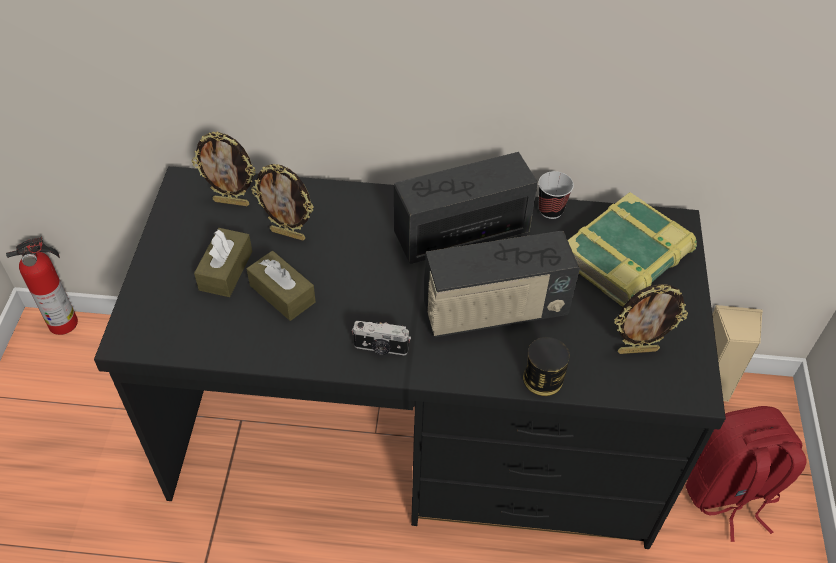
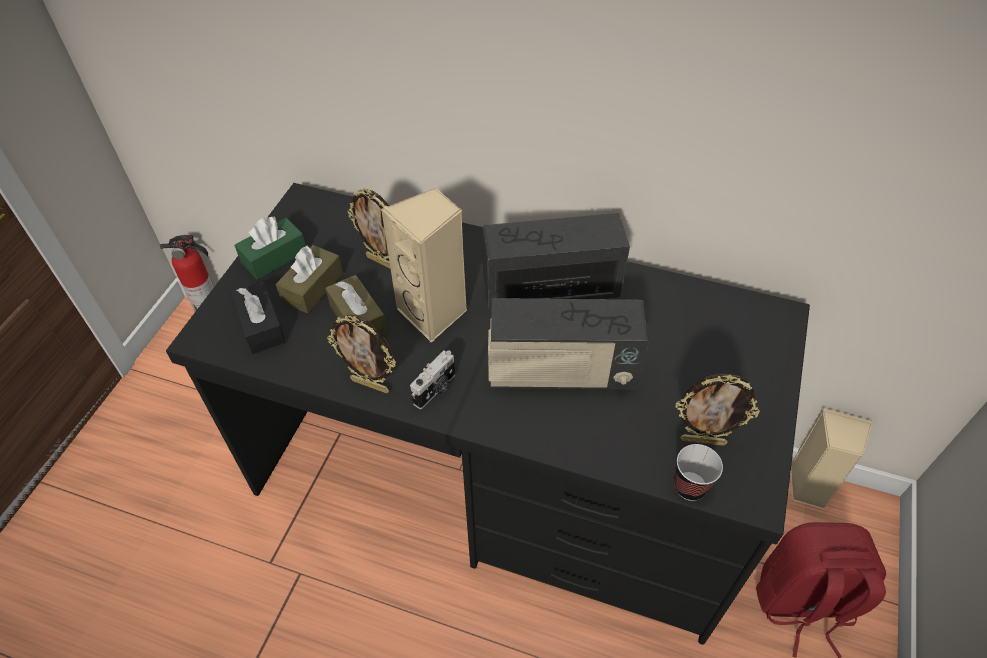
camera: 15 degrees right, 0 degrees up
(175, 246) = (274, 257): none -> green tissue box
(186, 318) = (261, 326): none -> black tissue box
(232, 202) = (339, 224): picture frame -> picture frame (371, 385)
(356, 276) = (434, 313): none -> beige speaker
(381, 348) = (436, 389): camera -> camera turned 75 degrees counterclockwise
(543, 379) = (592, 452): can -> none
(550, 210) = (649, 280): cup -> cup (690, 487)
(627, 257) = (717, 341): book -> none

